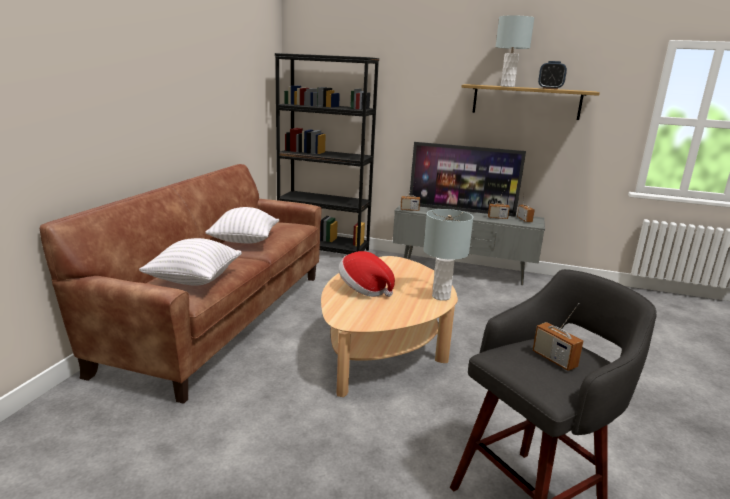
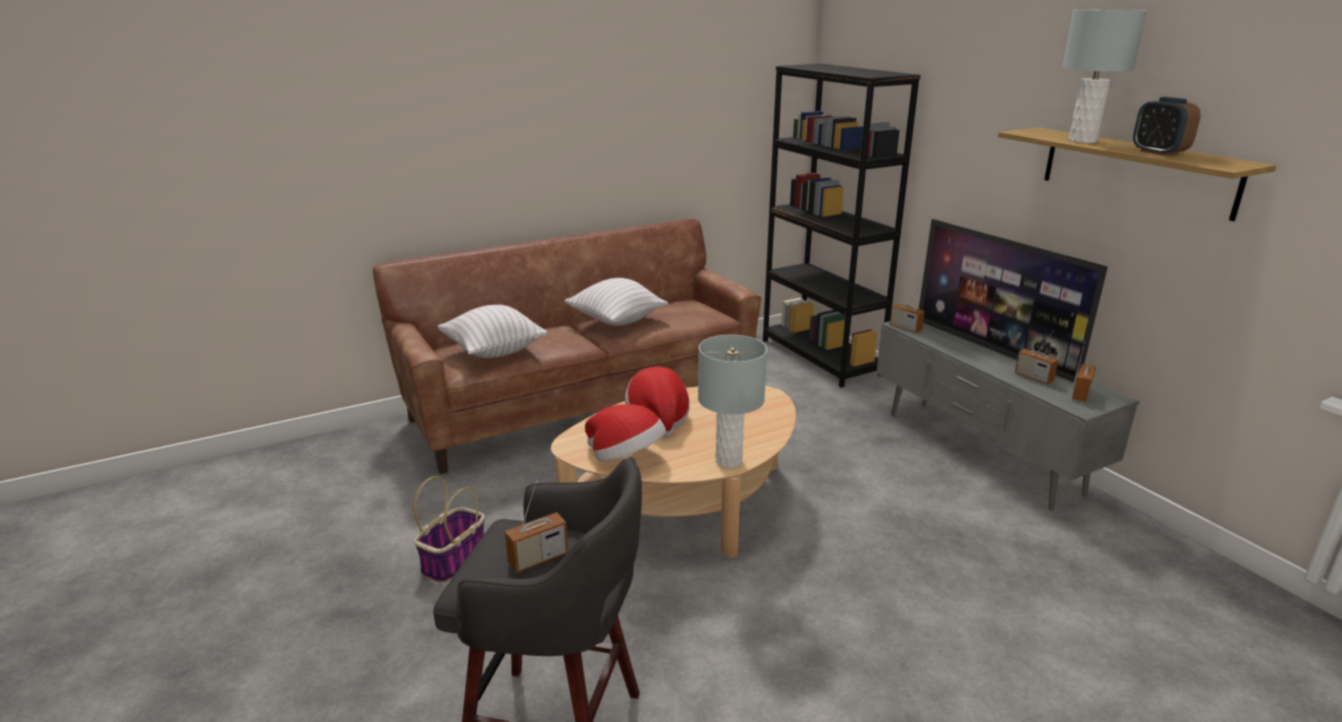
camera: 45 degrees right, 5 degrees up
(297, 451) = (454, 560): none -> basket
(389, 315) = (626, 457): none -> hat
(554, 359) = (538, 559): radio -> radio turned 135 degrees counterclockwise

